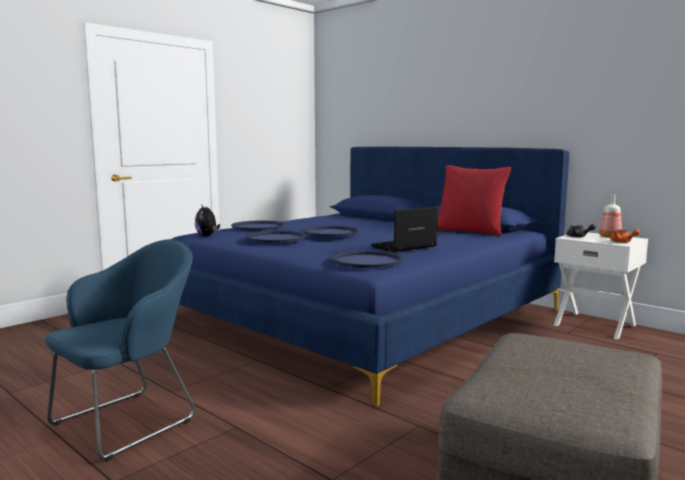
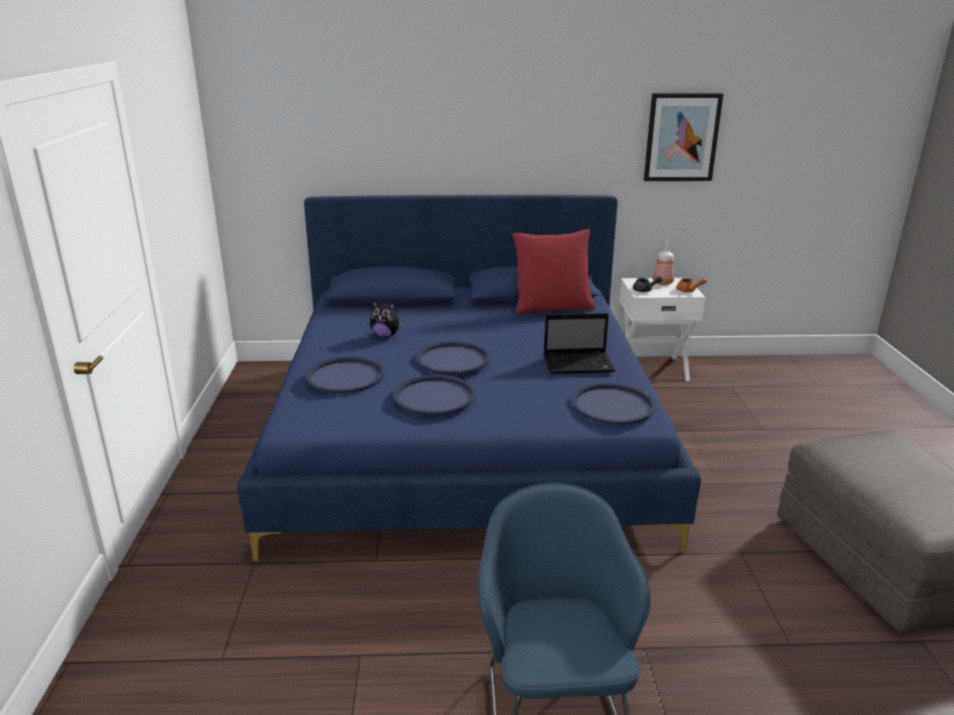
camera: 45 degrees left, 15 degrees up
(207, 236) = (323, 420): plush toy -> plush toy (386, 336)
(403, 247) = (579, 364): laptop -> laptop turned 105 degrees counterclockwise
(636, 94) = (681, 137): none -> picture

